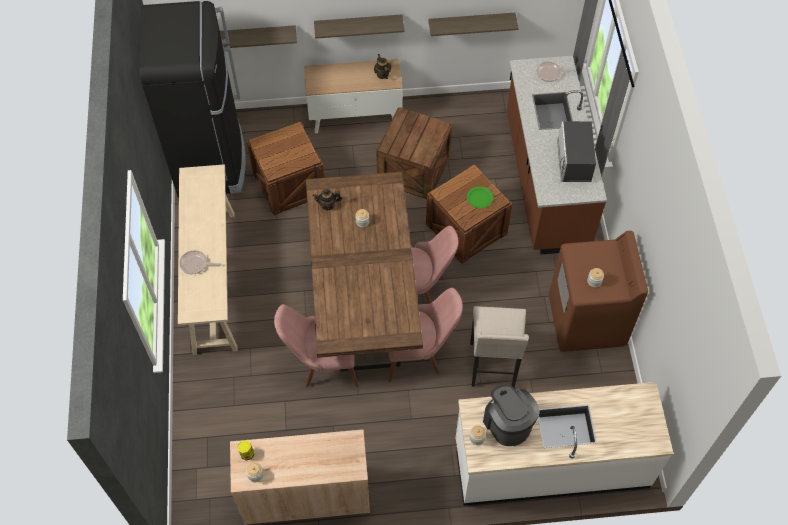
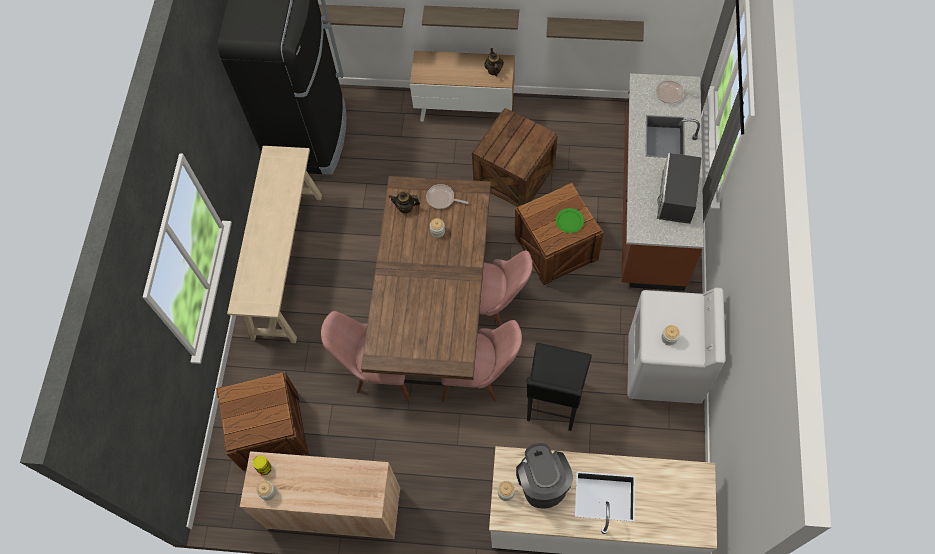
camera: 15 degrees right, 5 degrees up
(195, 264) = (258, 252): frying pan -> frying pan (442, 199)
(289, 185) = (383, 173): crate -> crate (271, 431)
(493, 367) = (554, 403): beige stool -> black stool
(586, 321) = (664, 369): brown washing machine -> white washing machine

